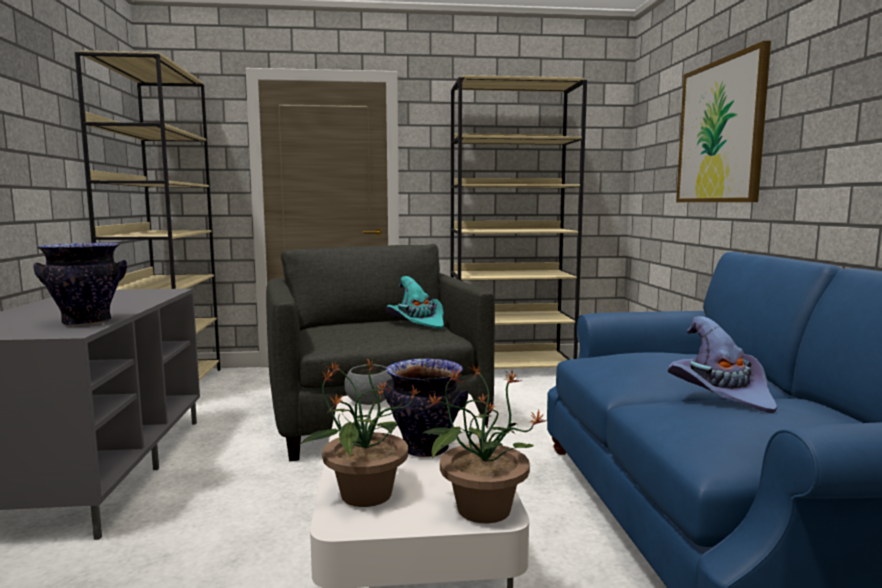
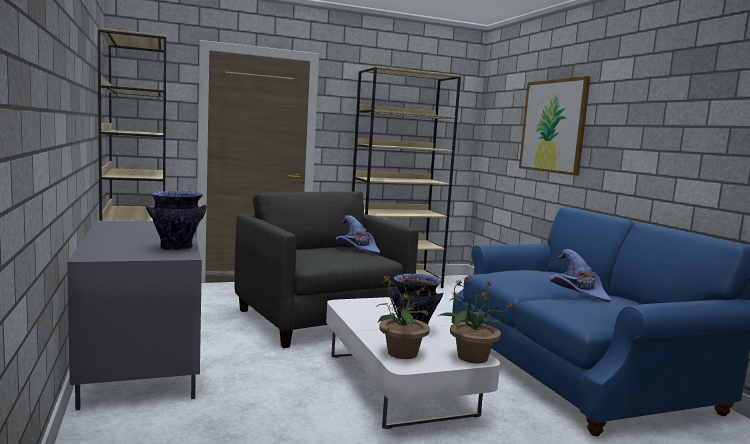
camera: 15 degrees left, 0 degrees up
(369, 402) = (350, 303): grey bowl -> none
(417, 322) = (357, 249): turquoise hat -> purple hat

